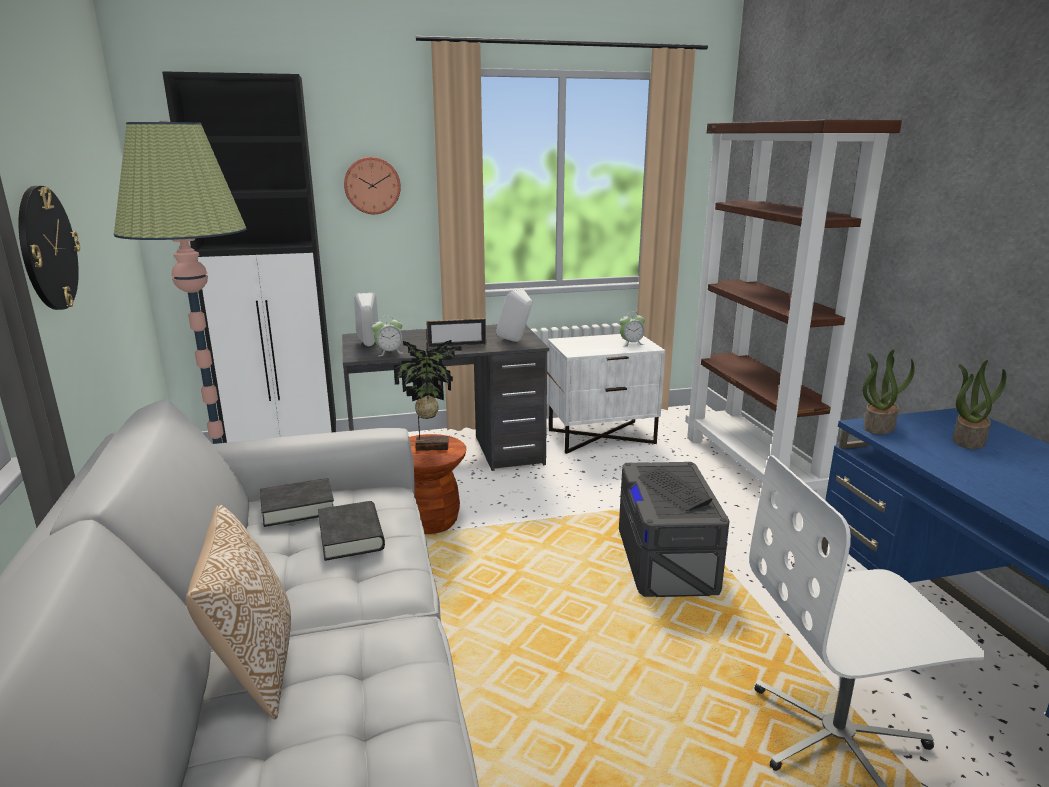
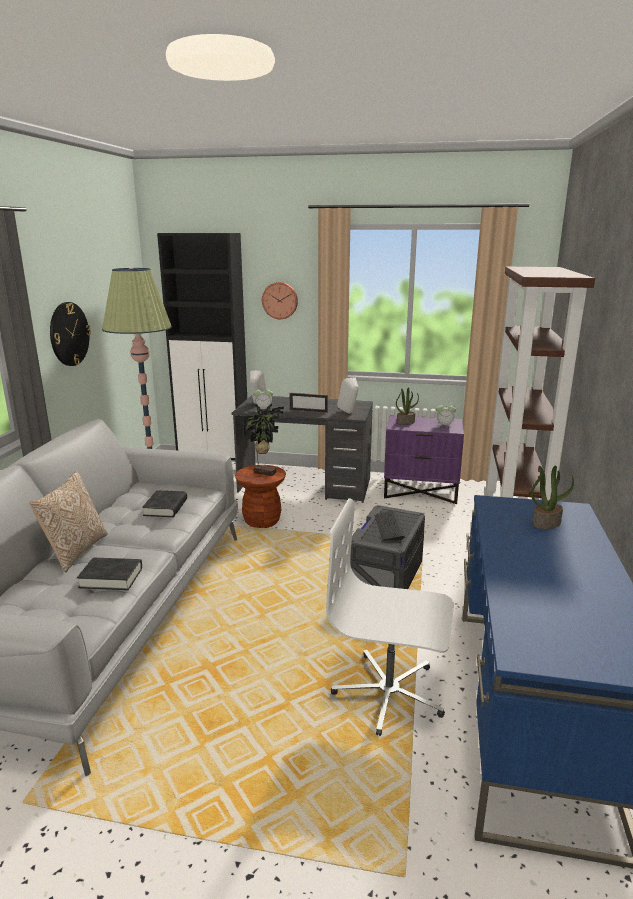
camera: 25 degrees right, 0 degrees up
(298, 507) = (154, 488): black book -> black book (111, 578)
(601, 436) = (421, 491): white nightstand -> purple nightstand
(878, 426) = (495, 503): potted plant -> potted plant (405, 422)

